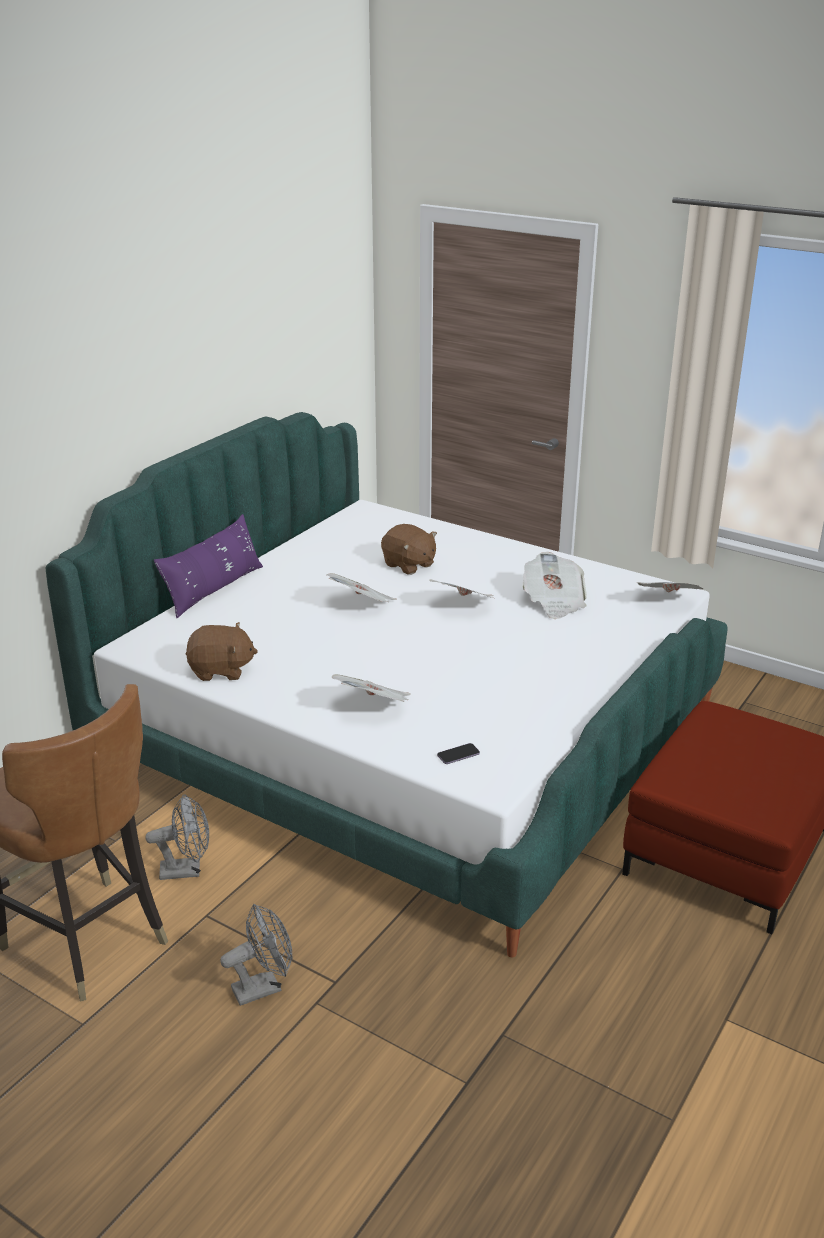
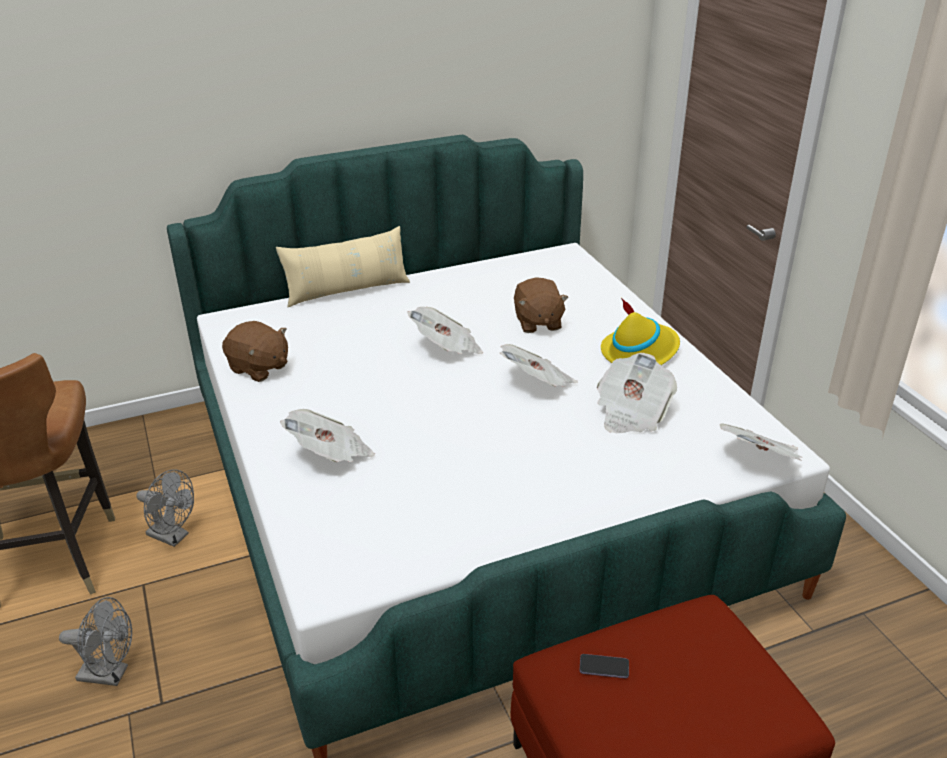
camera: 35 degrees right, 5 degrees up
(214, 589) = (347, 291): purple pillow -> beige pillow
(458, 755) = (336, 540): phone -> phone (604, 667)
(509, 562) = (640, 352): none -> yellow hat

